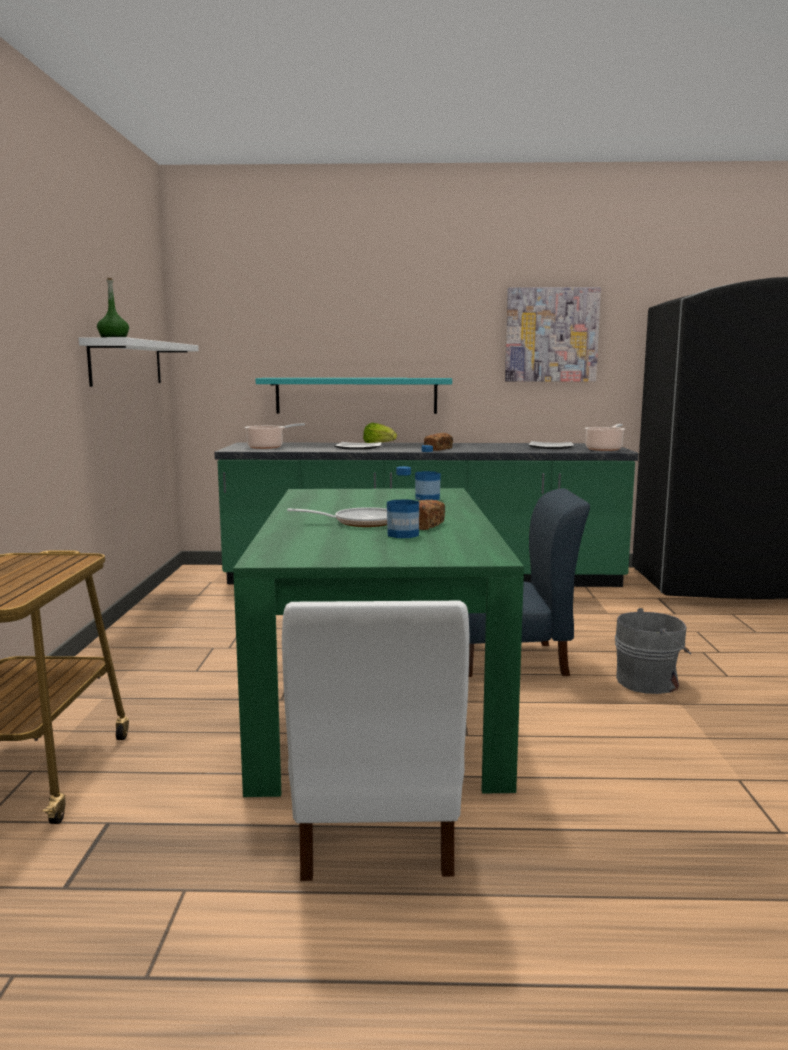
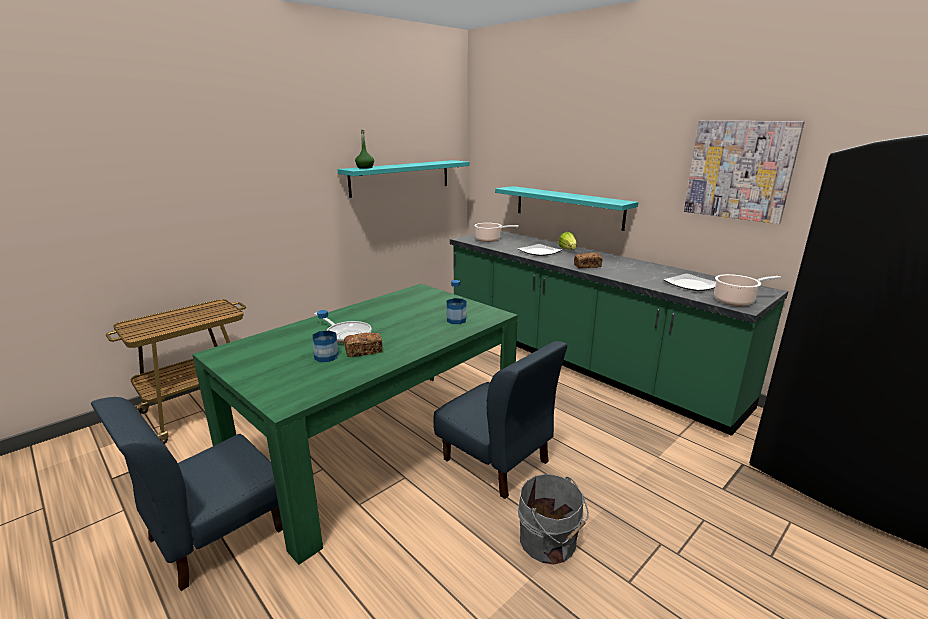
camera: 45 degrees right, 10 degrees up
(127, 363) = (401, 177): white shelf -> turquoise shelf
(376, 829) = (215, 534): white chair -> blue chair

